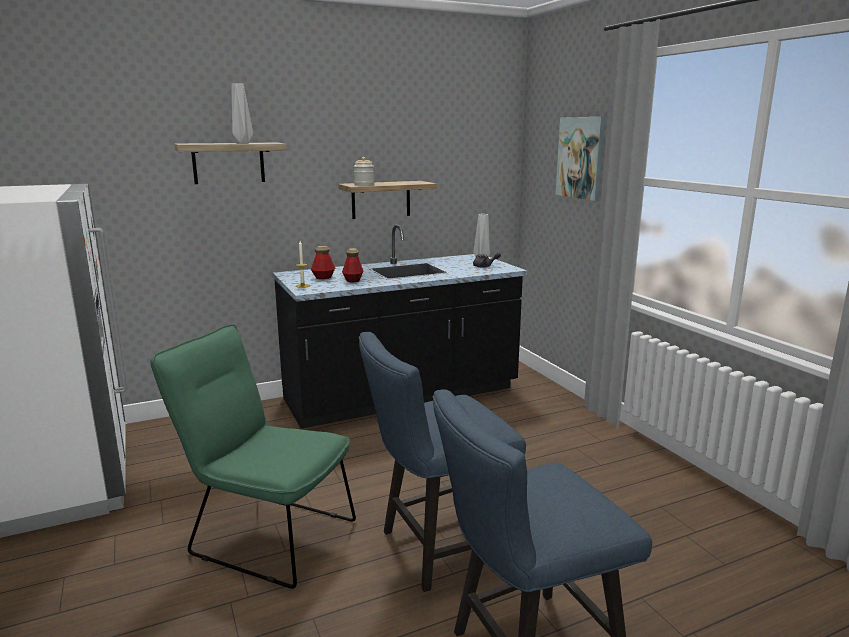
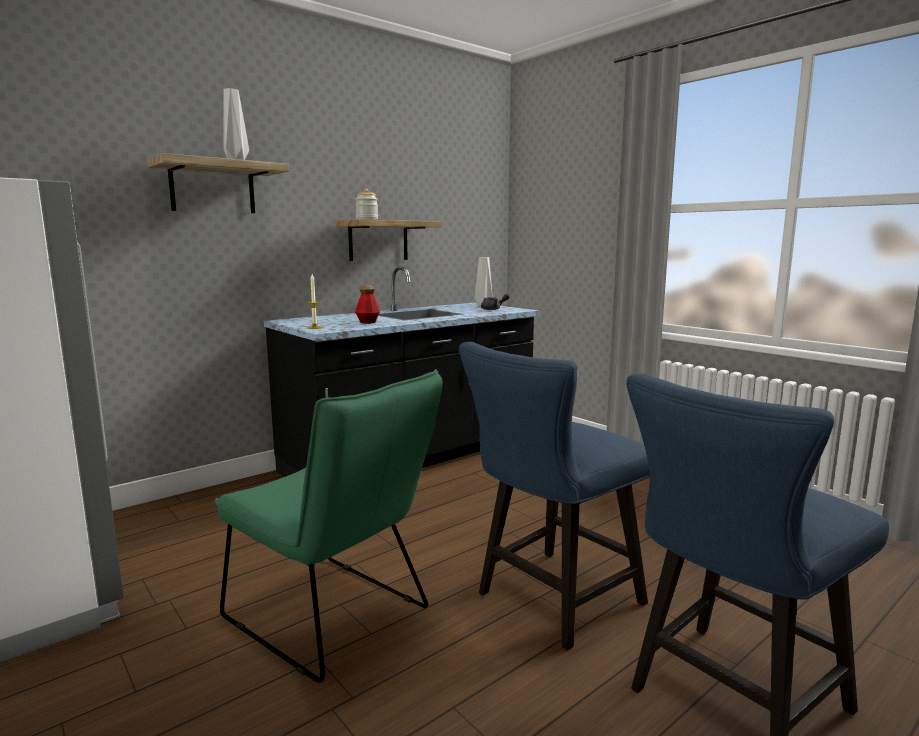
camera: 15 degrees left, 5 degrees down
(265, 534) = (334, 618): green chair -> green chair turned 150 degrees counterclockwise
(323, 277) = (330, 321): bottle -> none
(581, 158) = (584, 195): picture -> none

